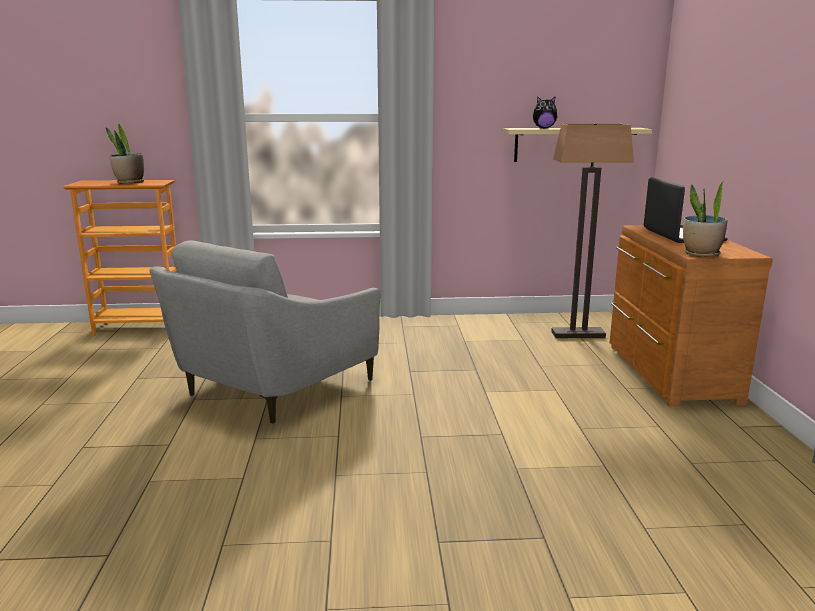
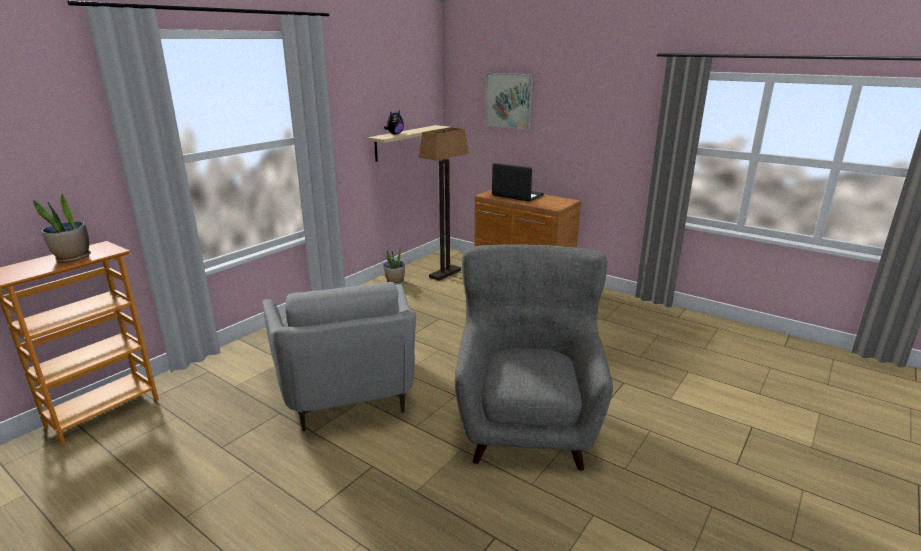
camera: 50 degrees left, 5 degrees up
(340, 497) = (527, 423): none -> grey armchair
(701, 254) = (556, 206): potted plant -> potted plant (395, 281)
(720, 86) = (509, 100): none -> picture

